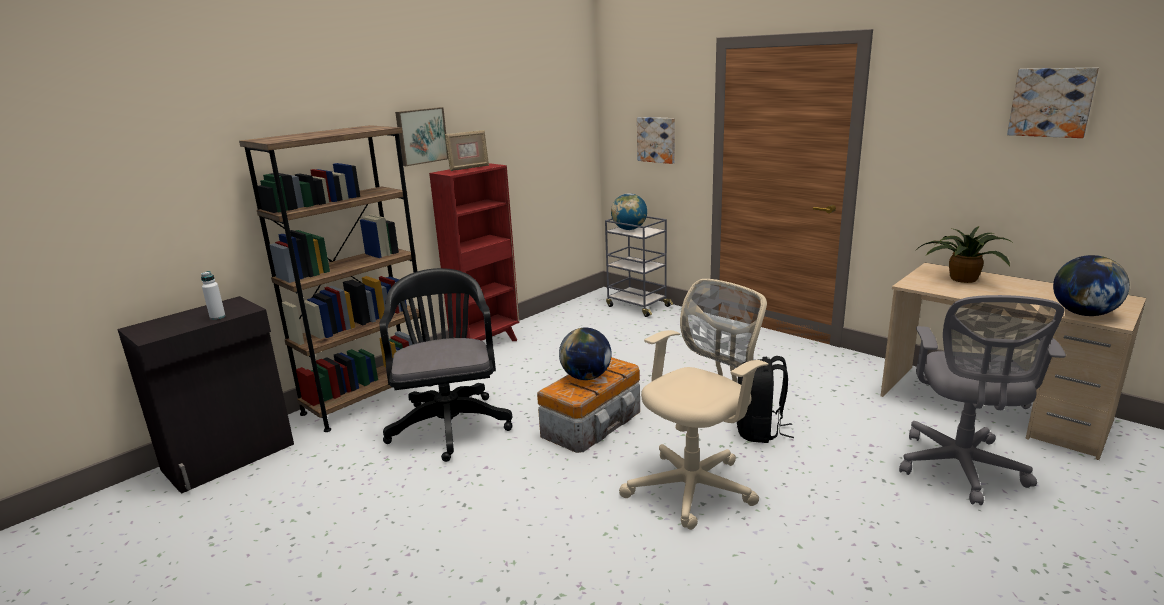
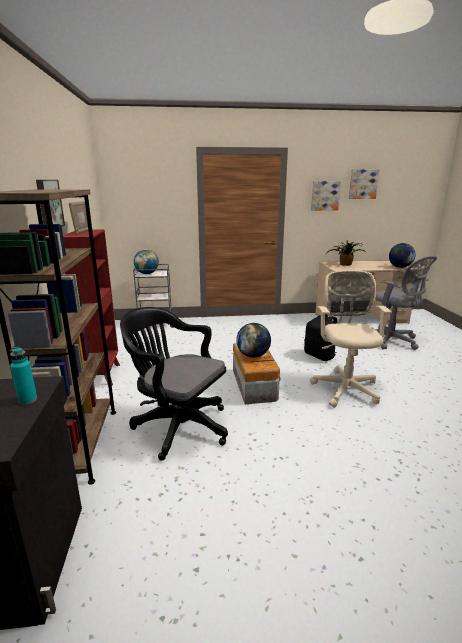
camera: 50 degrees left, 0 degrees up
(217, 317) = (27, 400): white bottle -> turquoise bottle
(657, 139) = (154, 212): picture -> picture (325, 195)

